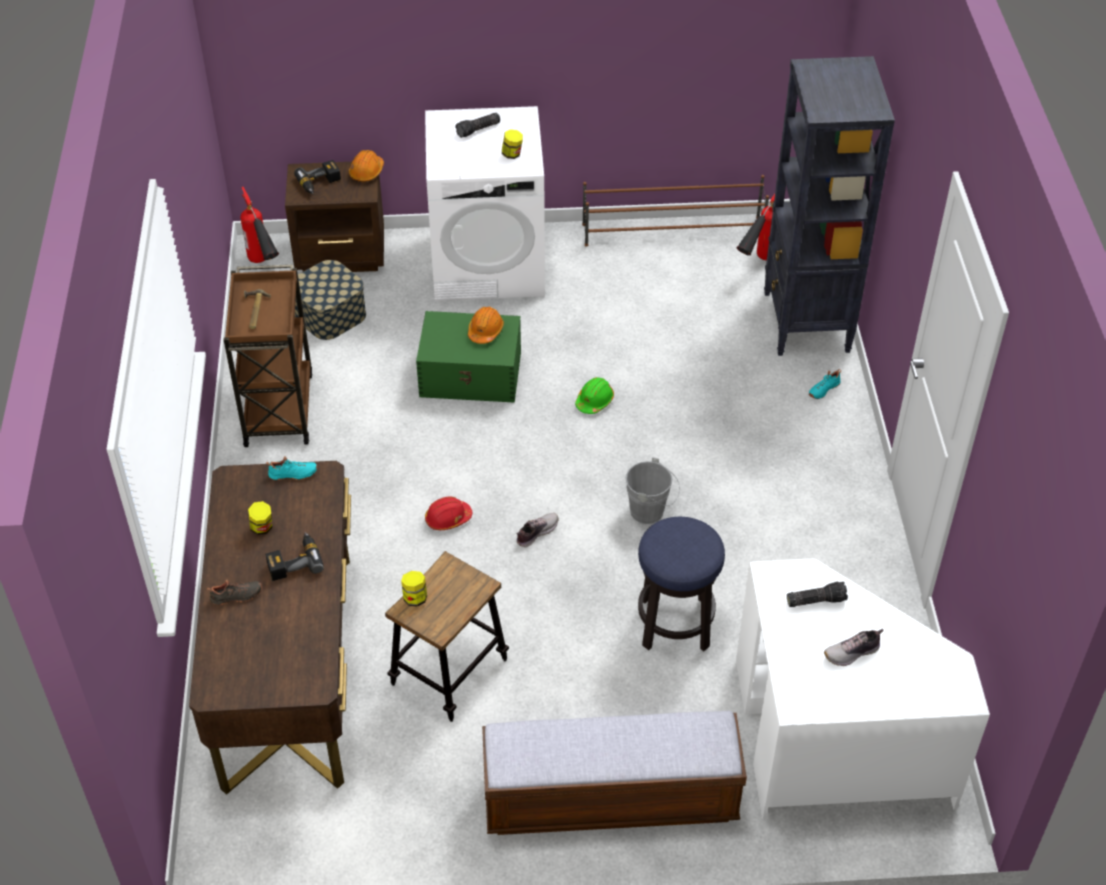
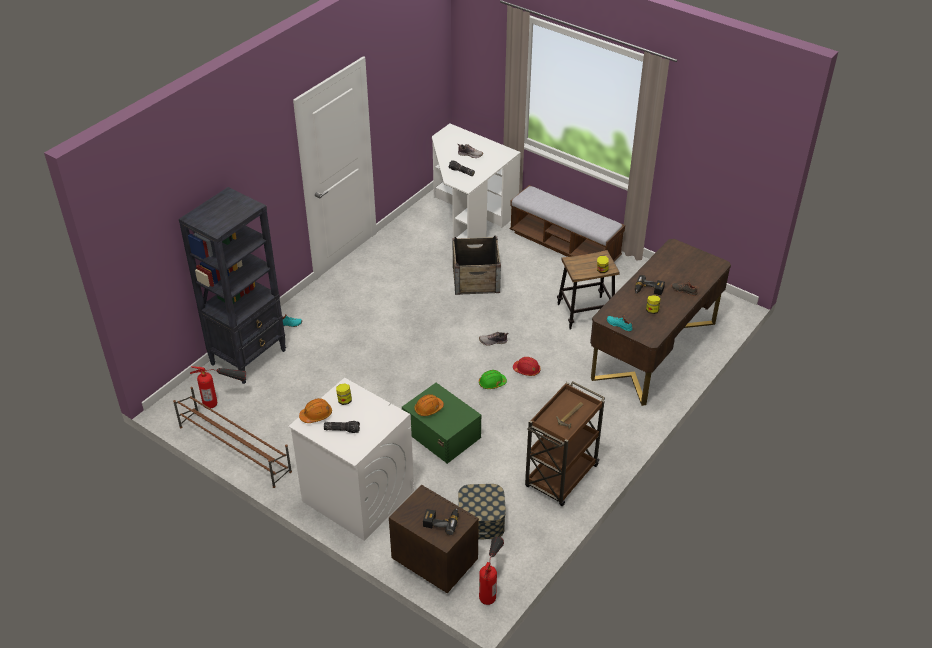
camera: 140 degrees left, 5 degrees down
(366, 172) = (405, 511): orange hard hat -> orange hard hat (316, 415)
(594, 401) = (397, 382): green hard hat -> green hard hat (492, 383)
(650, 512) = (434, 321): grey bucket -> none
(675, 624) = (476, 279): stool -> crate

